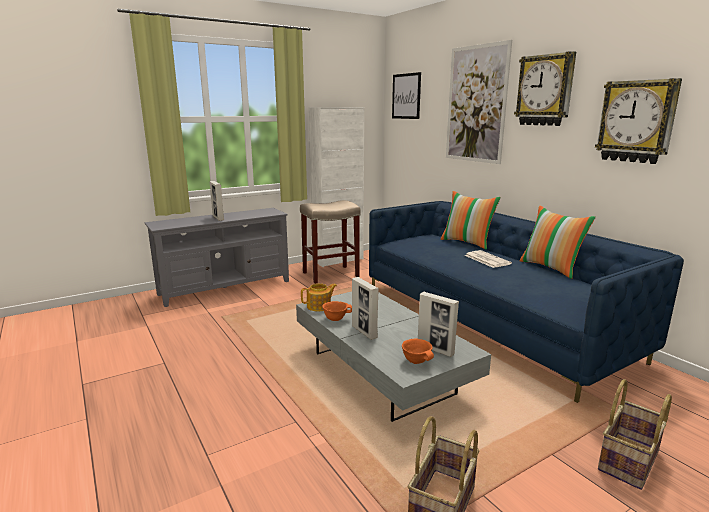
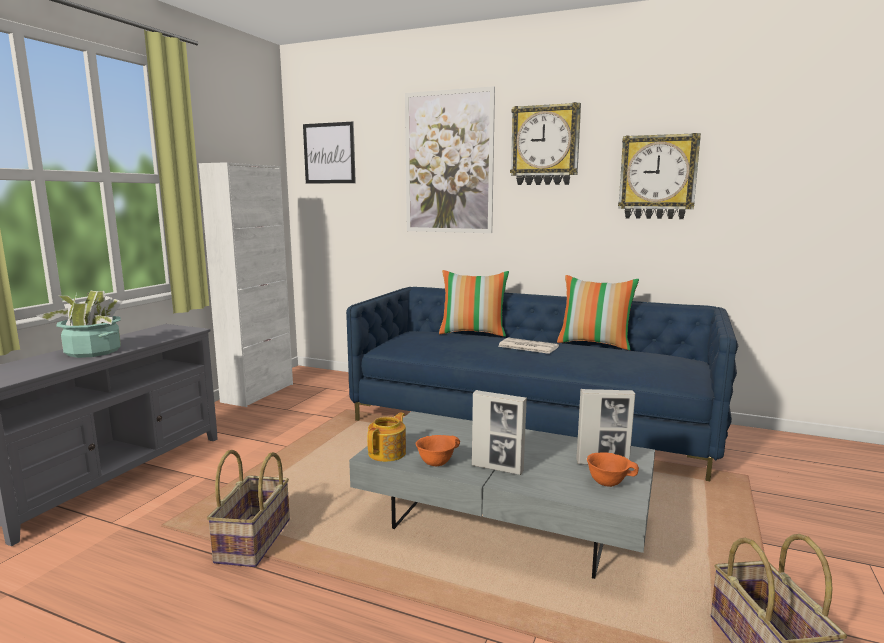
camera: 35 degrees left, 5 degrees down
(218, 218) = (93, 351): picture frame -> potted plant
(331, 274) = (272, 414): beige stool -> none
(630, 461) = (811, 520): basket -> basket (254, 541)

